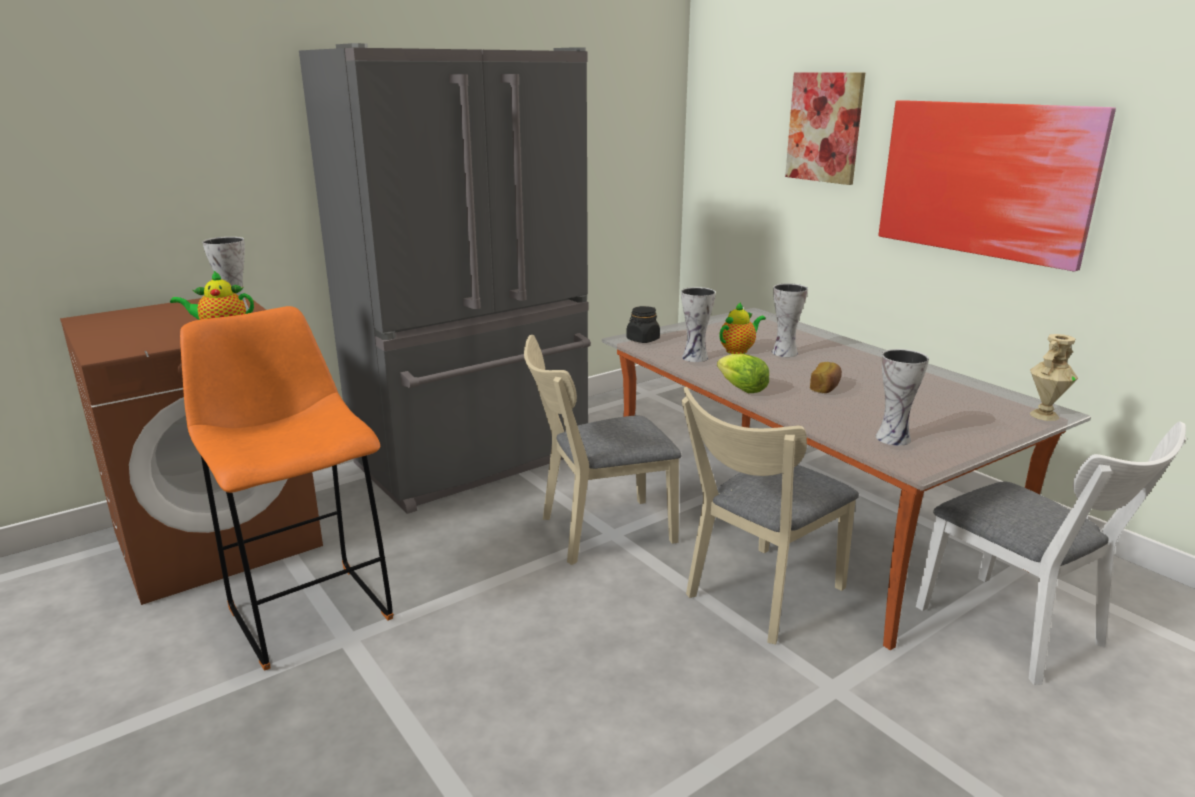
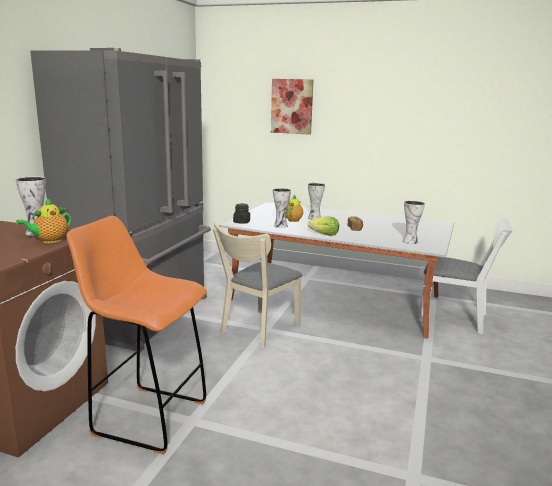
camera: 35 degrees left, 5 degrees down
(759, 597) = (360, 335): beige chair -> none
(984, 179) = (380, 128): picture -> none
(1043, 415) = (441, 225): beige vase -> none

